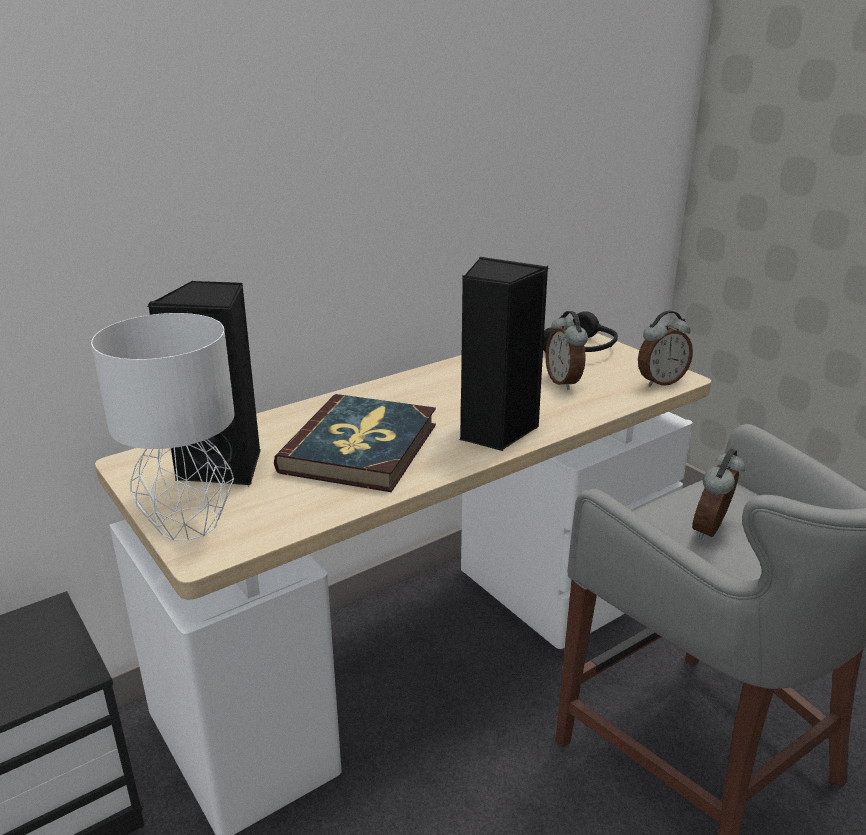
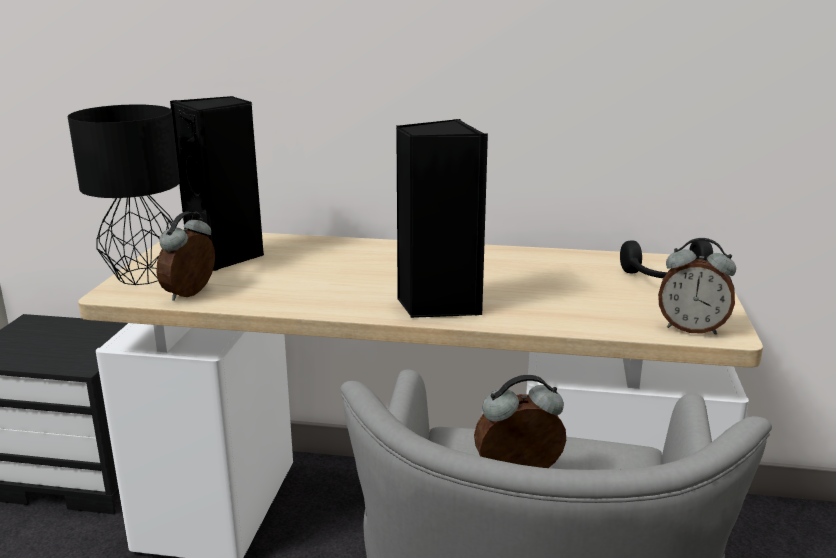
camera: 45 degrees right, 5 degrees down
(186, 523) = (142, 275): white table lamp -> black table lamp
(361, 448) = (322, 277): book -> none
(564, 382) = (587, 294): alarm clock -> alarm clock (192, 294)

